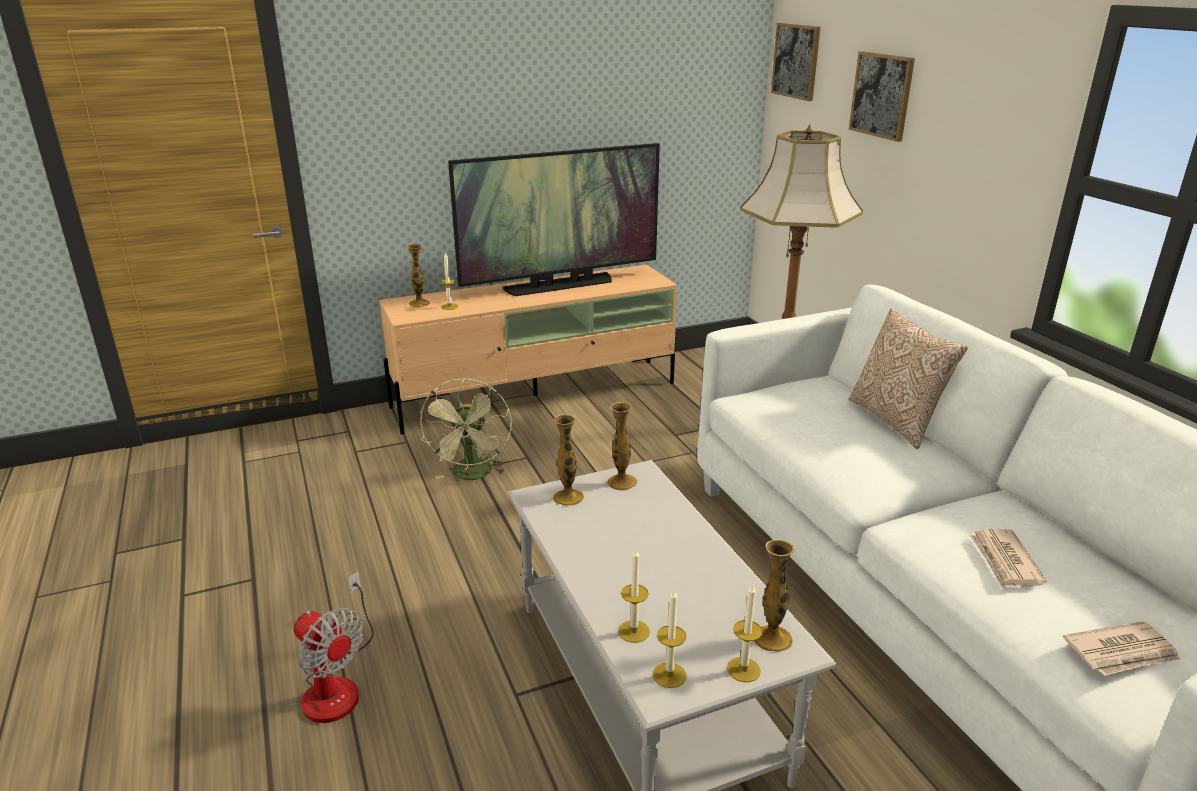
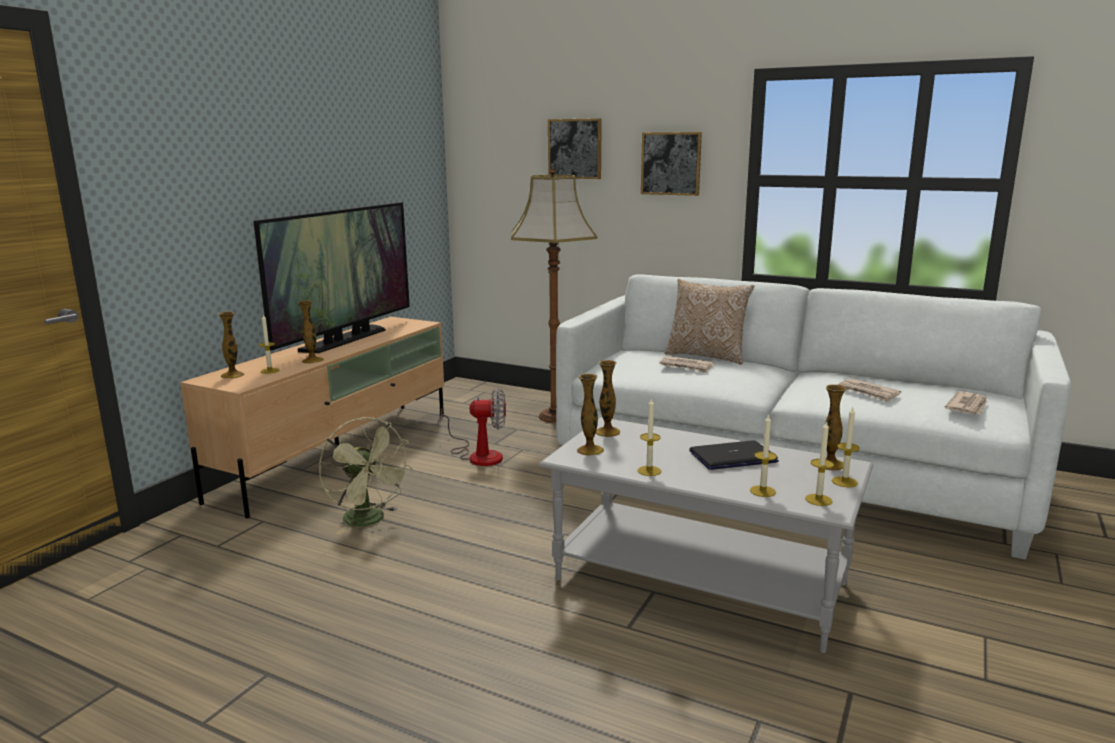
camera: 40 degrees left, 10 degrees down
(337, 684) = (483, 696): fan -> fan (478, 455)
(496, 304) = (312, 360): none -> vase
(575, 548) = (649, 471): none -> candle
(685, 572) = (732, 457): none -> laptop
(796, 61) = (478, 135): picture -> picture (671, 163)
(831, 429) = (686, 366): none -> newspaper

